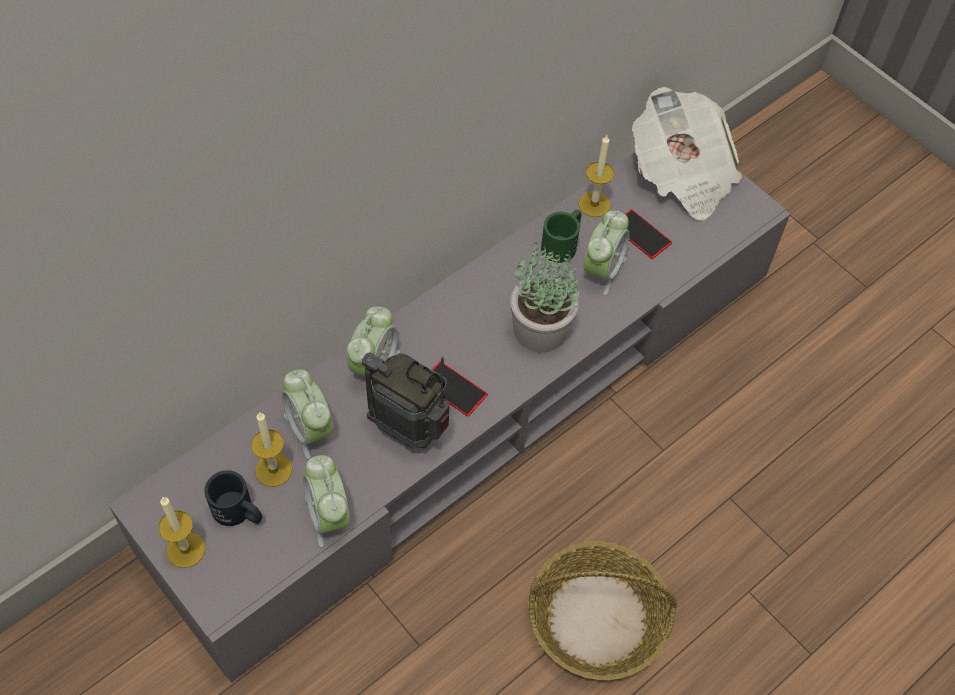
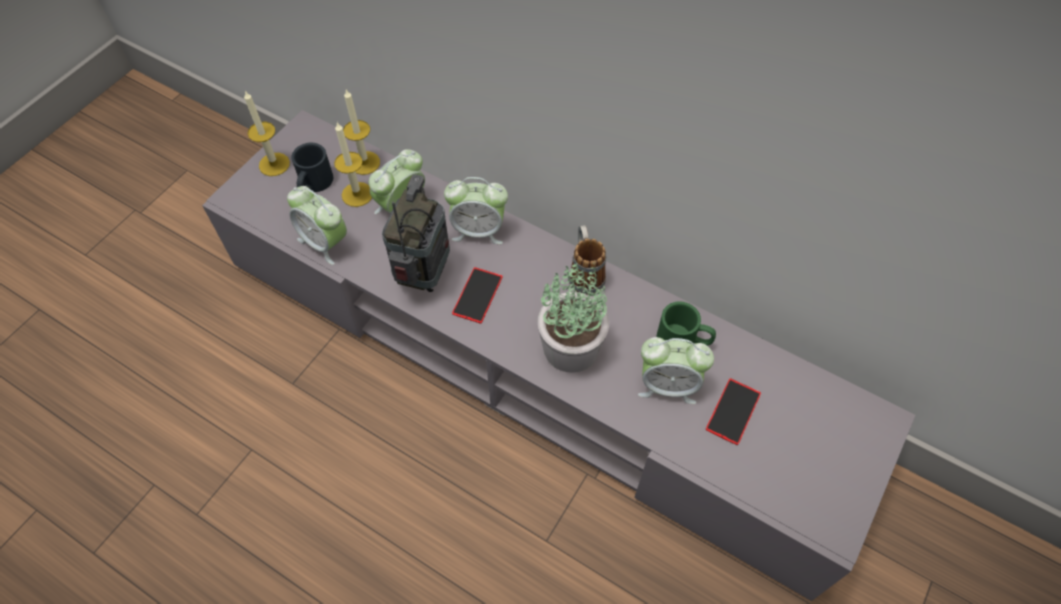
camera: 75 degrees right, 0 degrees up
(328, 516) = (325, 242): alarm clock -> alarm clock turned 105 degrees counterclockwise
(463, 293) = (585, 273): none -> mug
(594, 204) = (748, 356): candle -> candle (365, 163)
(596, 619) = (347, 521): basket -> none
(682, 174) = (839, 434): newspaper -> none

